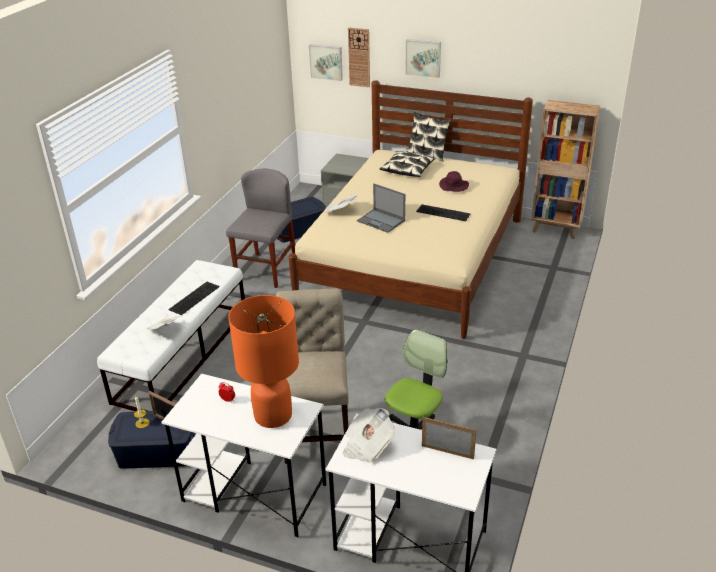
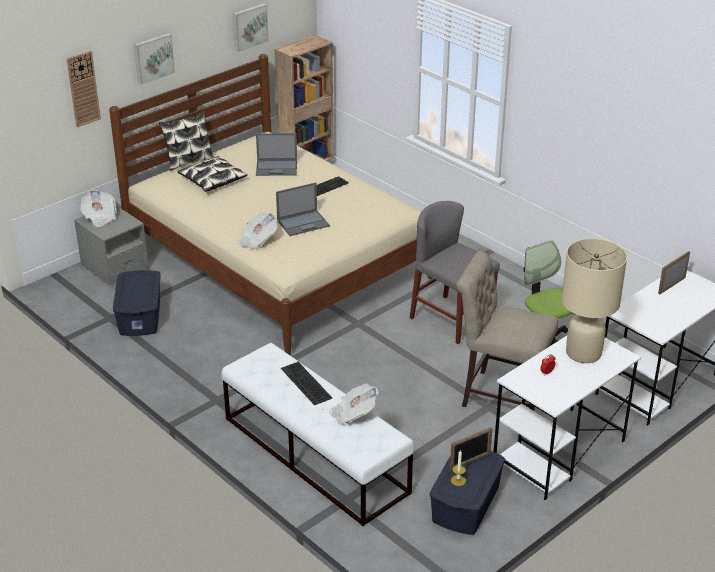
camera: 65 degrees left, 0 degrees up
(266, 270) = (203, 359): grey chair -> grey chair (451, 319)
(273, 416) = (584, 353): orange table lamp -> beige table lamp
(326, 61) = (44, 112): picture -> picture (249, 27)
(367, 445) = (646, 317): newspaper -> newspaper (99, 217)
(454, 186) = (277, 168): purple hat -> laptop

